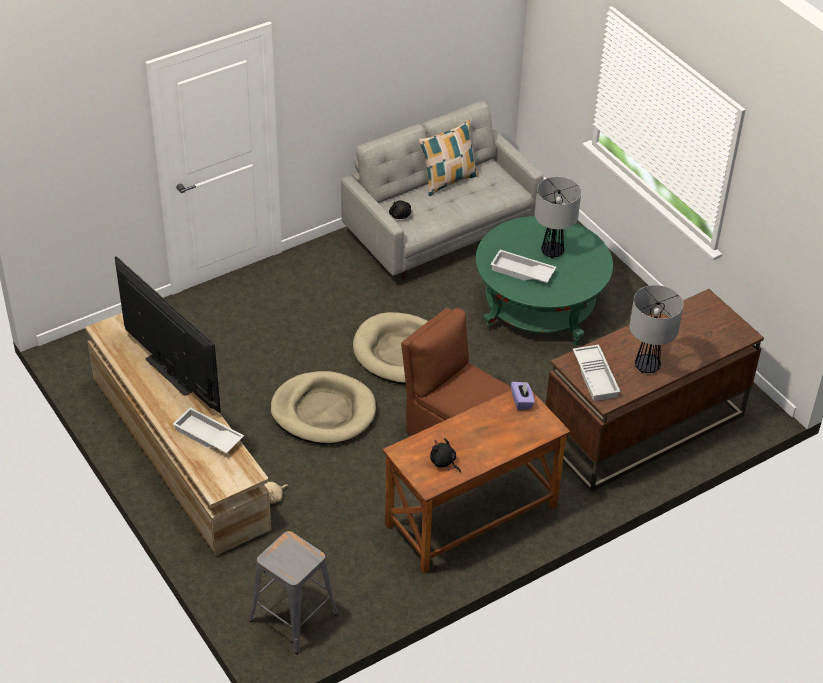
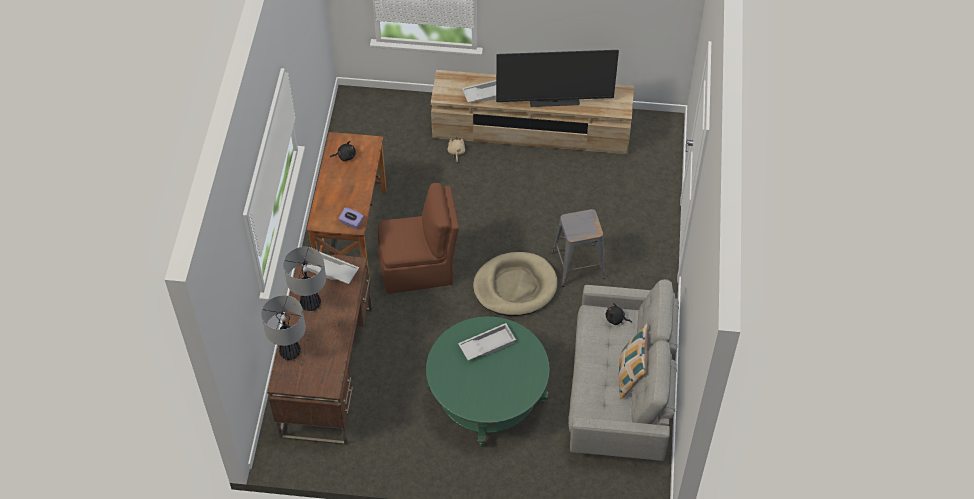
camera: 130 degrees right, 10 degrees up
(293, 617) = (366, 115): grey stool -> grey stool (578, 264)
(323, 411) = (501, 214): beige dog bed -> none
(552, 252) = (491, 378): table lamp -> table lamp (290, 352)

